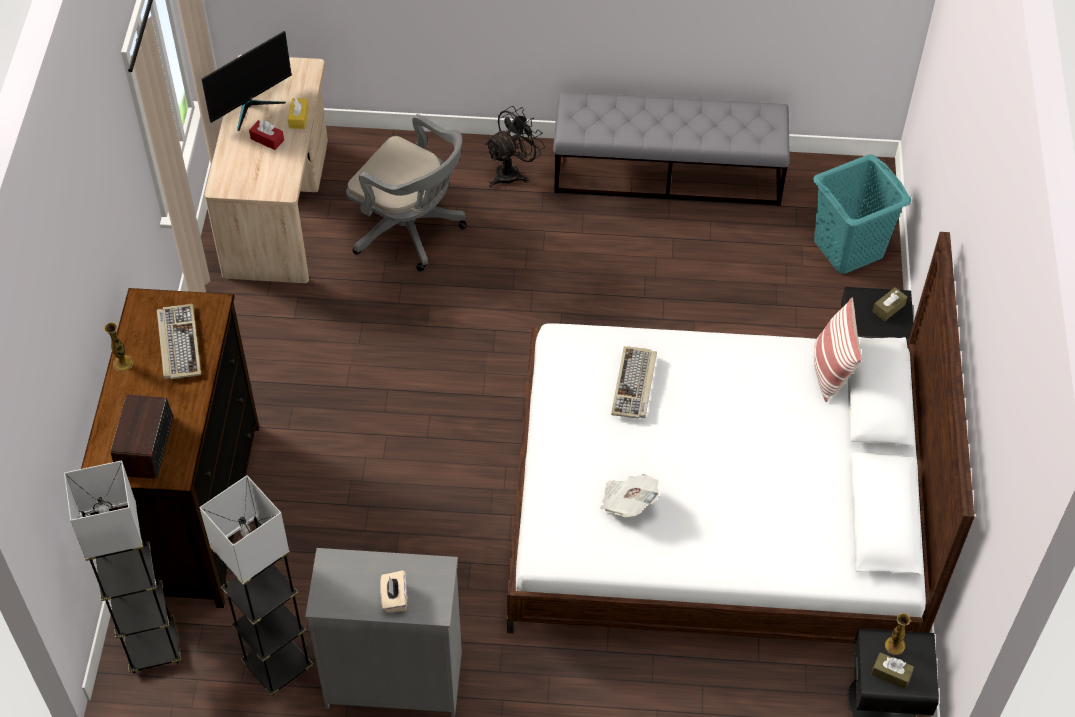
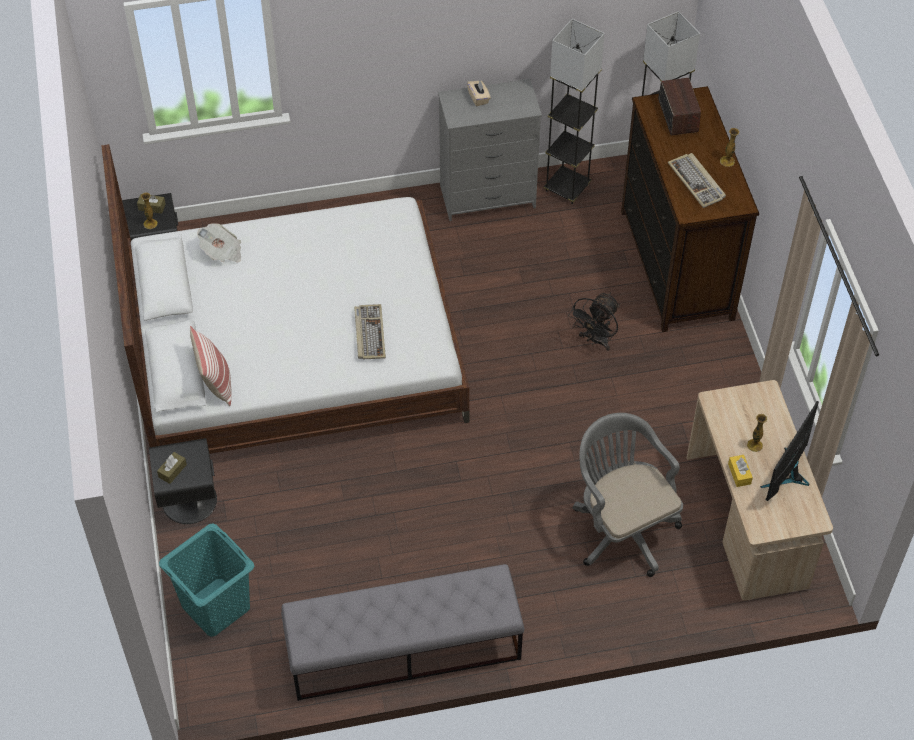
camera: 165 degrees right, 0 degrees up
(267, 139) = (754, 445): red tissue box -> vase
(411, 230) = (621, 527): grey office chair -> grey office chair turned 45 degrees clockwise
(512, 172) = (553, 613): black fan -> black fan (595, 340)
(628, 502) = (352, 253): newspaper -> newspaper (222, 252)

